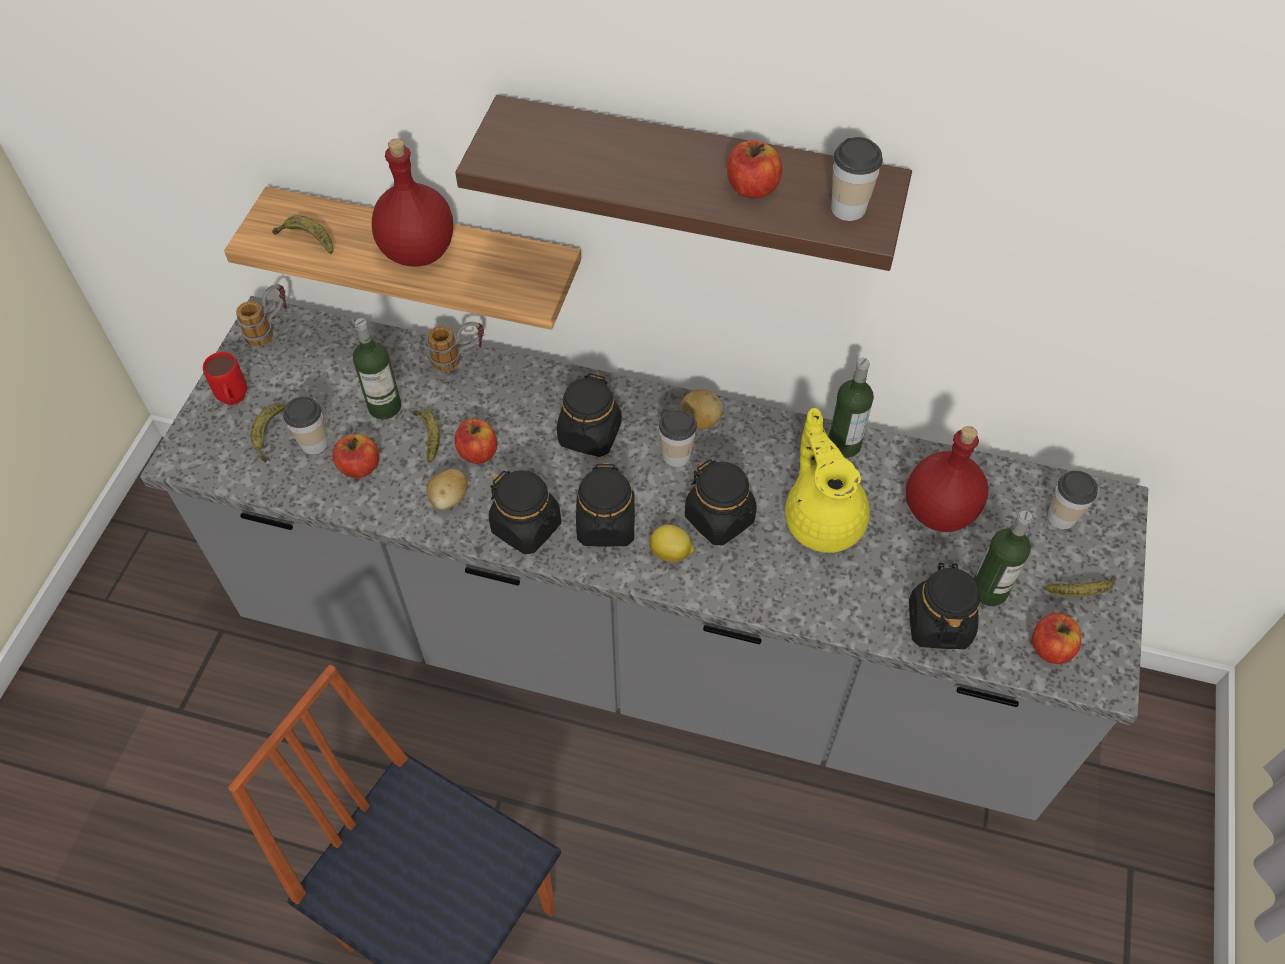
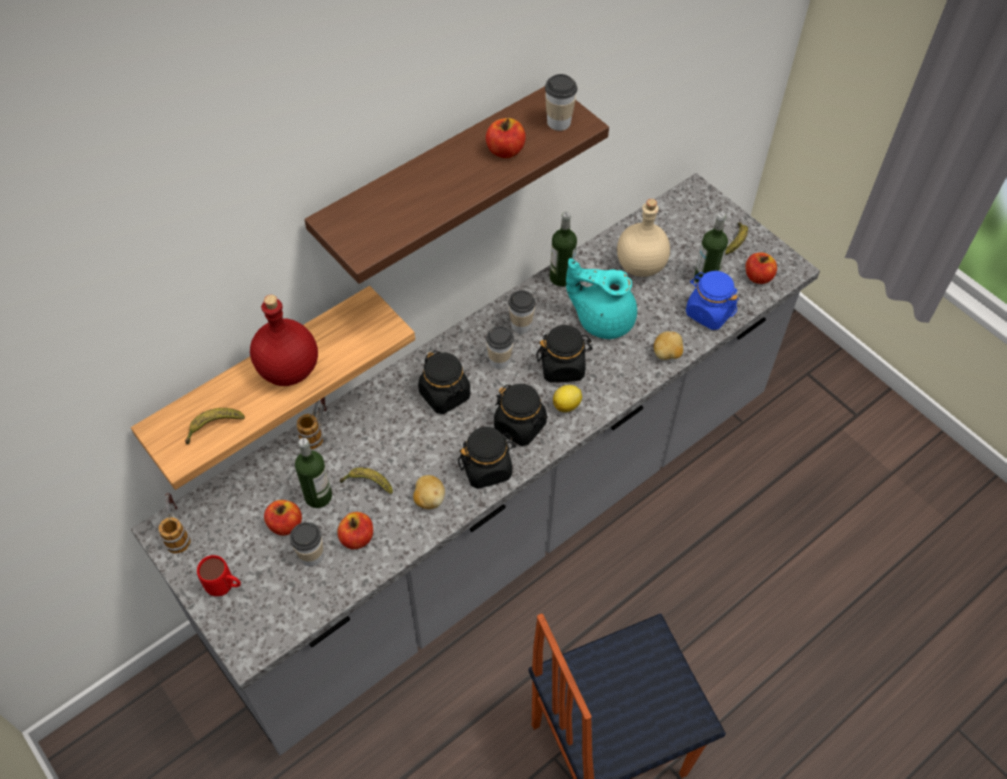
camera: 55 degrees left, 0 degrees up
(268, 435) = (278, 580): banana -> none
(477, 452) = (405, 463): apple -> apple (285, 525)
(700, 420) = (484, 333): potato -> potato (667, 354)
(823, 518) = (602, 319): yellow teapot -> turquoise teapot
(938, 623) = (709, 312): black jar -> blue jar
(939, 512) = (641, 266): red bottle -> beige bottle
(1061, 517) = (686, 218): cup -> cup (521, 325)

